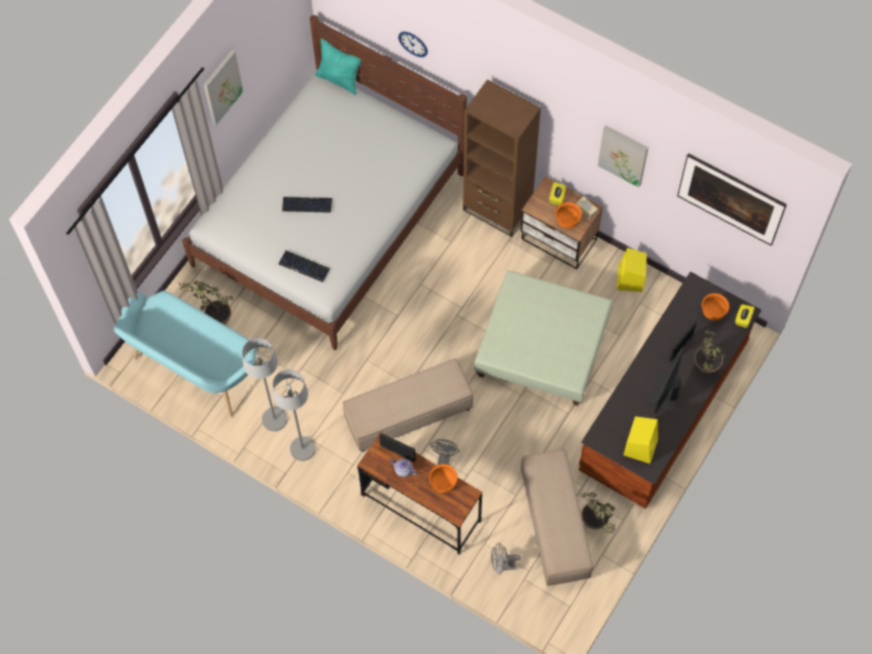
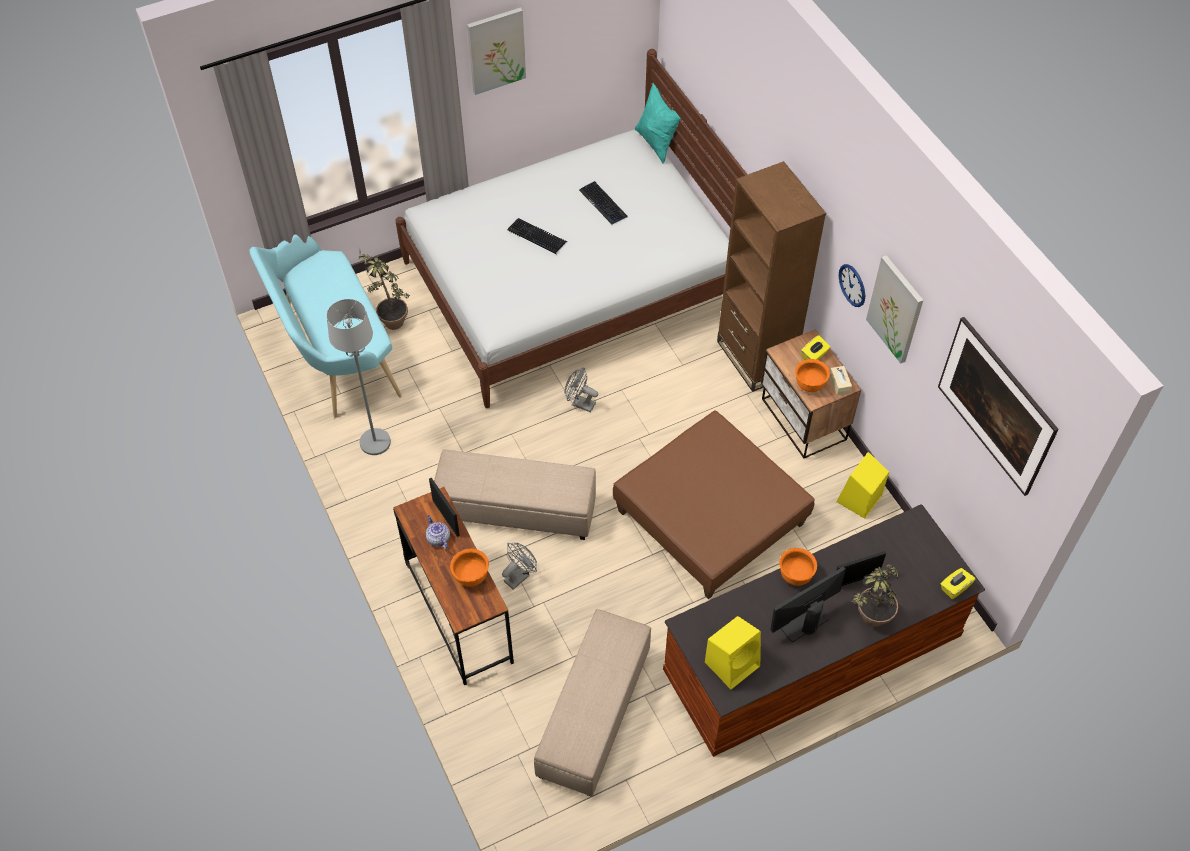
camera: 30 degrees right, 10 degrees down
(302, 449) = (381, 485): grey floor lamp -> none
(304, 266) = (491, 291): keyboard -> keyboard (603, 203)
(413, 44) = (730, 103): wall clock -> wall clock (852, 285)
(502, 565) = (503, 725): grey fan -> grey fan (580, 403)
(543, 346) = (711, 517): green ottoman -> brown ottoman
(596, 526) = (640, 744): potted plant -> none
(713, 312) = (921, 561): orange bowl -> orange bowl (795, 575)

